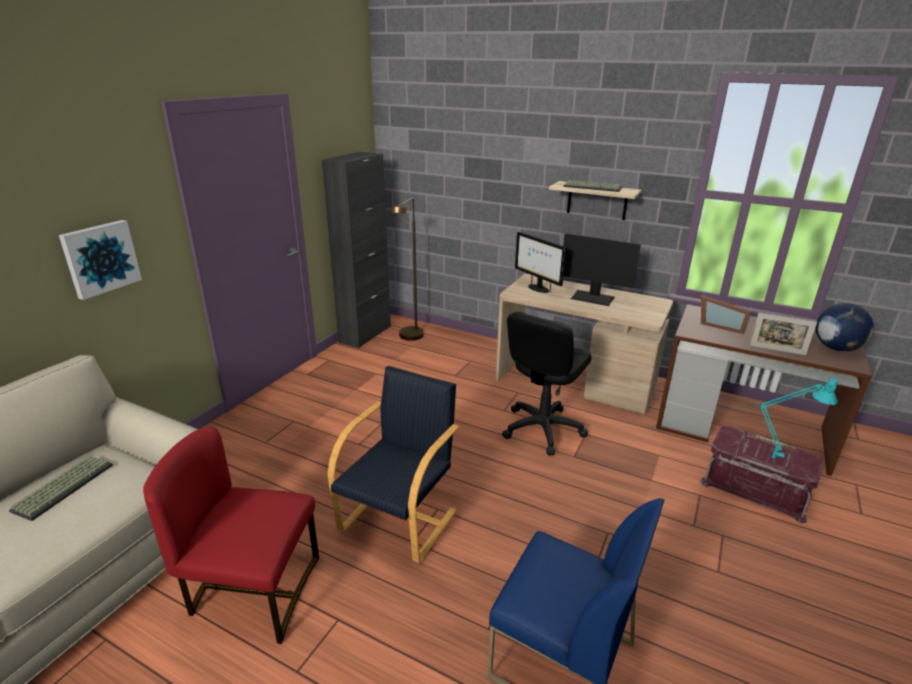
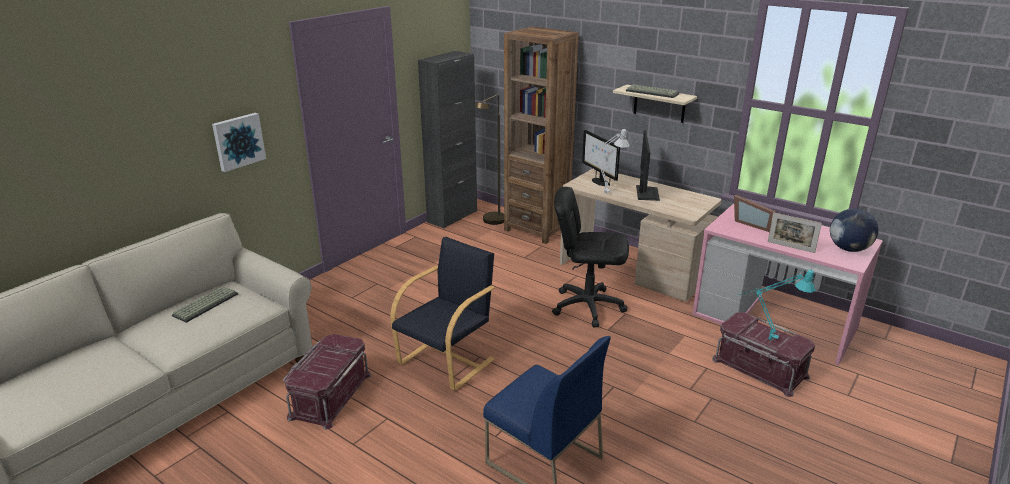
camera: 10 degrees right, 0 degrees up
(253, 591) = (329, 395): red chair -> red storage box
(459, 342) = (537, 229): none -> brown bookcase
(542, 429) = (587, 306): black office chair -> black office chair turned 60 degrees clockwise
(546, 300) = (602, 192): none -> grey table lamp
(593, 298) = (646, 193): monitor -> monitor turned 120 degrees counterclockwise
(741, 428) = (774, 320): brown desk -> pink desk

